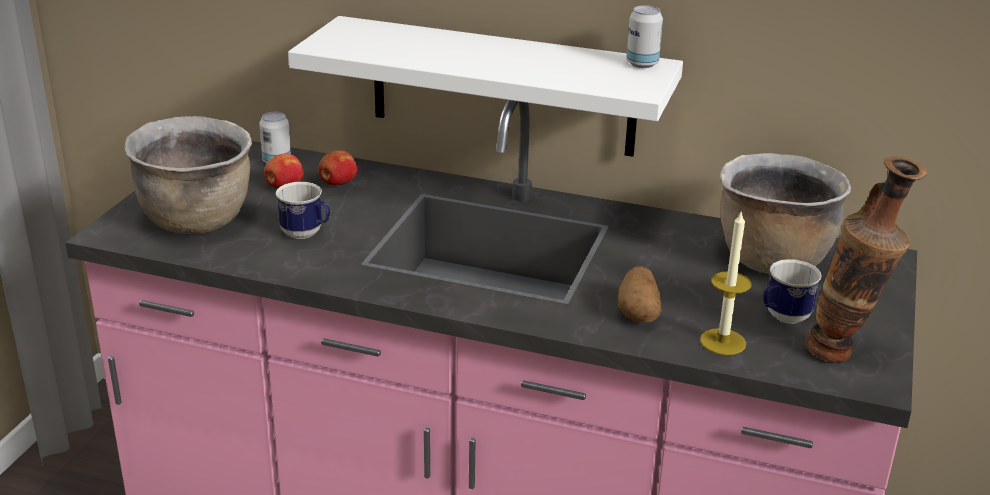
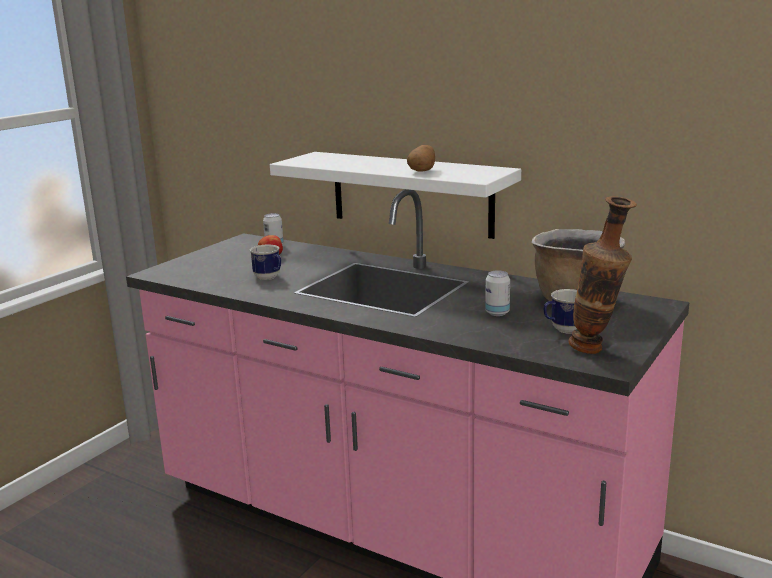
camera: 15 degrees right, 10 degrees down
(198, 220) = (208, 269): brown cooking pot -> none
(337, 183) = (305, 256): apple -> none
(638, 312) = (461, 322): potato -> potato (423, 171)
(642, 64) = (491, 169): can -> can (497, 313)
(723, 342) = (511, 339): candle -> none

